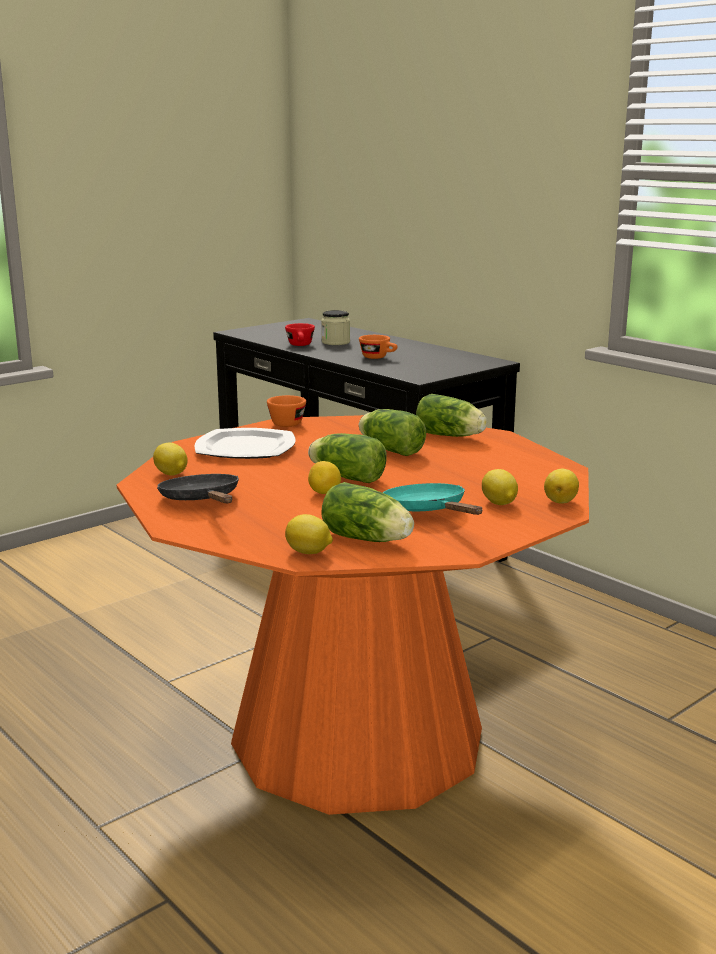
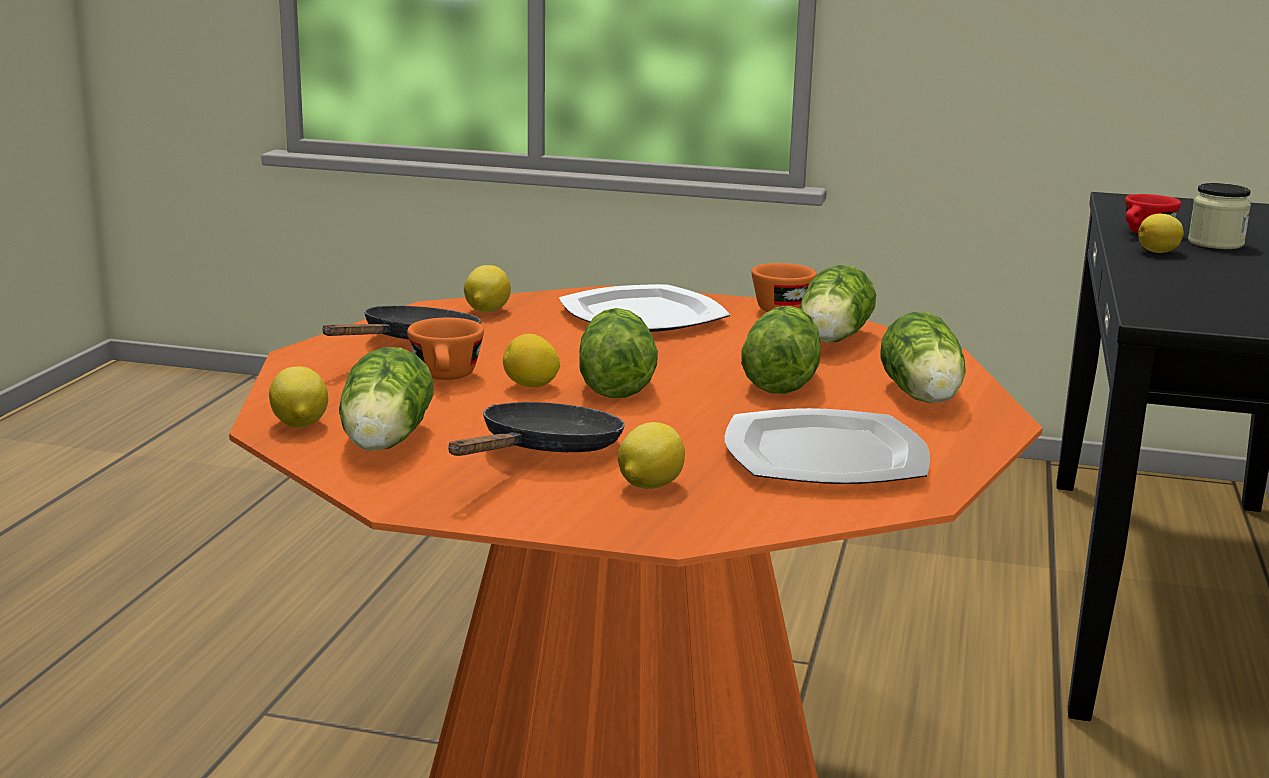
camera: 55 degrees right, 0 degrees up
(348, 428) = (831, 340): none -> lettuce
(378, 357) = (1201, 277): orange cup -> orange cup (447, 378)
(428, 511) = (544, 452): turquoise frying pan -> black frying pan
(501, 468) = (823, 457): none -> plate
(561, 501) = (729, 524): lemon -> lemon (1159, 252)

